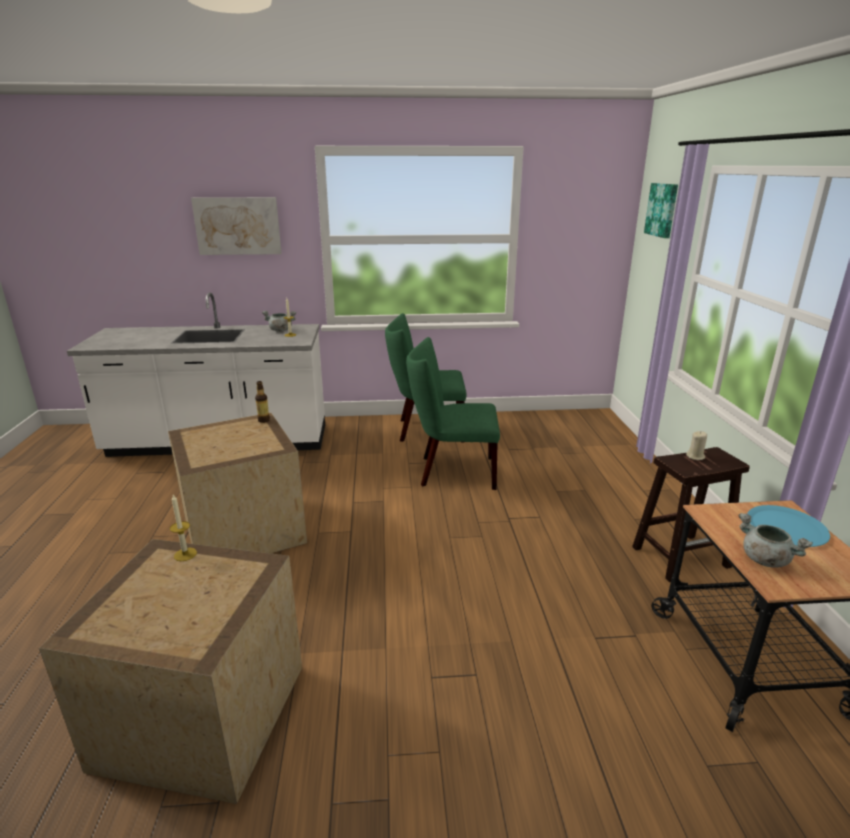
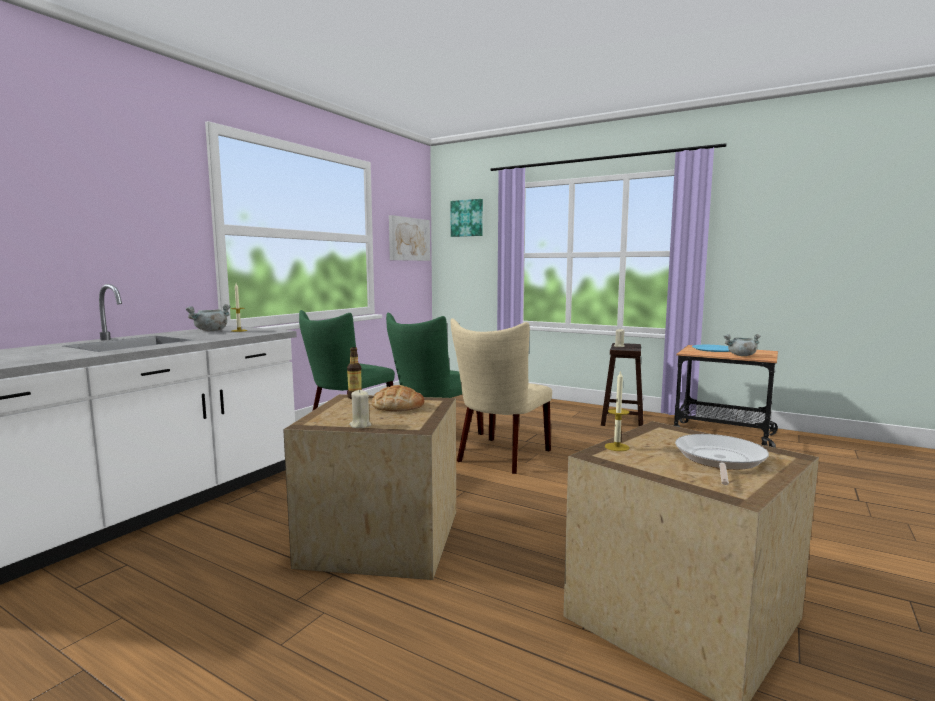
camera: 55 degrees left, 15 degrees down
(170, 612) = (719, 460): none -> frying pan
(189, 447) = (360, 425): none -> beige candle
(238, 226) = (109, 201): picture -> picture (409, 239)
(250, 441) = (398, 406): none -> bread
(445, 520) = (500, 457): none -> beige chair

